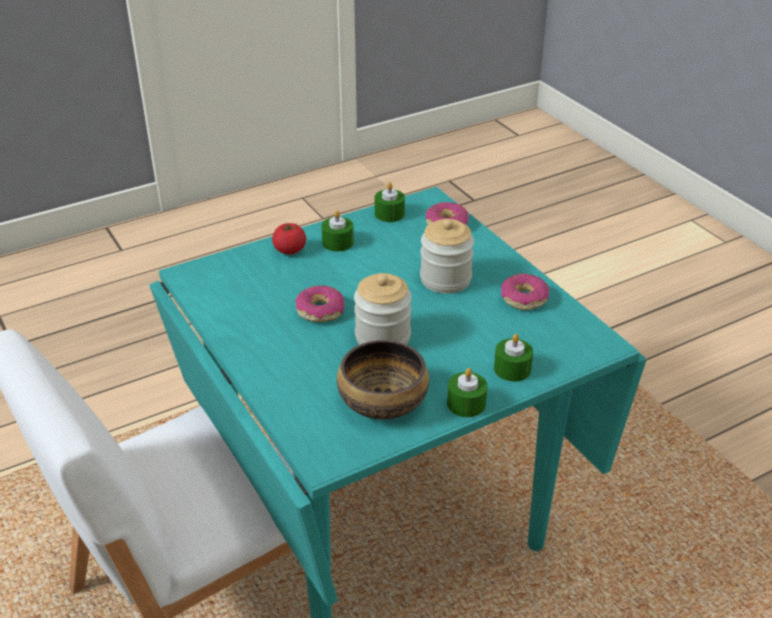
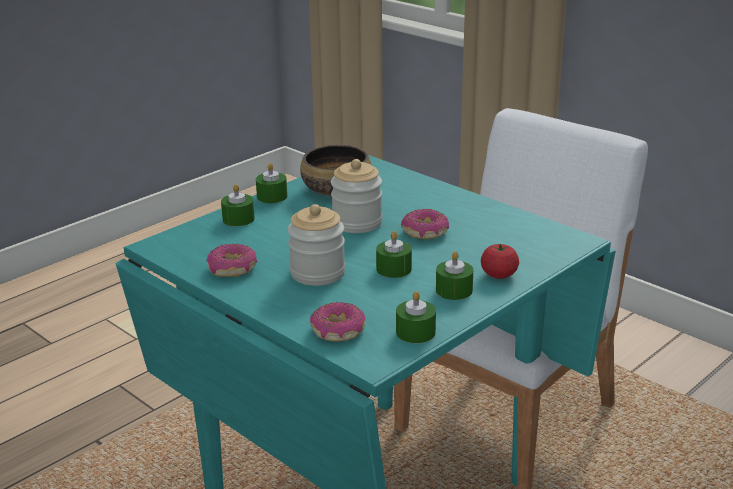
camera: 165 degrees right, 10 degrees down
(375, 272) = (394, 269): none -> green candle

